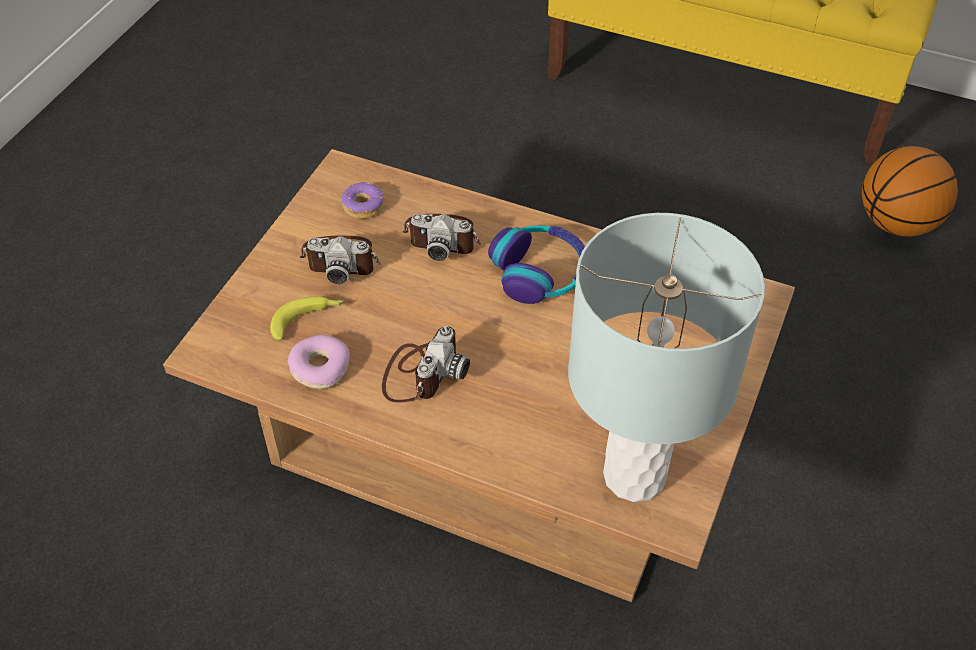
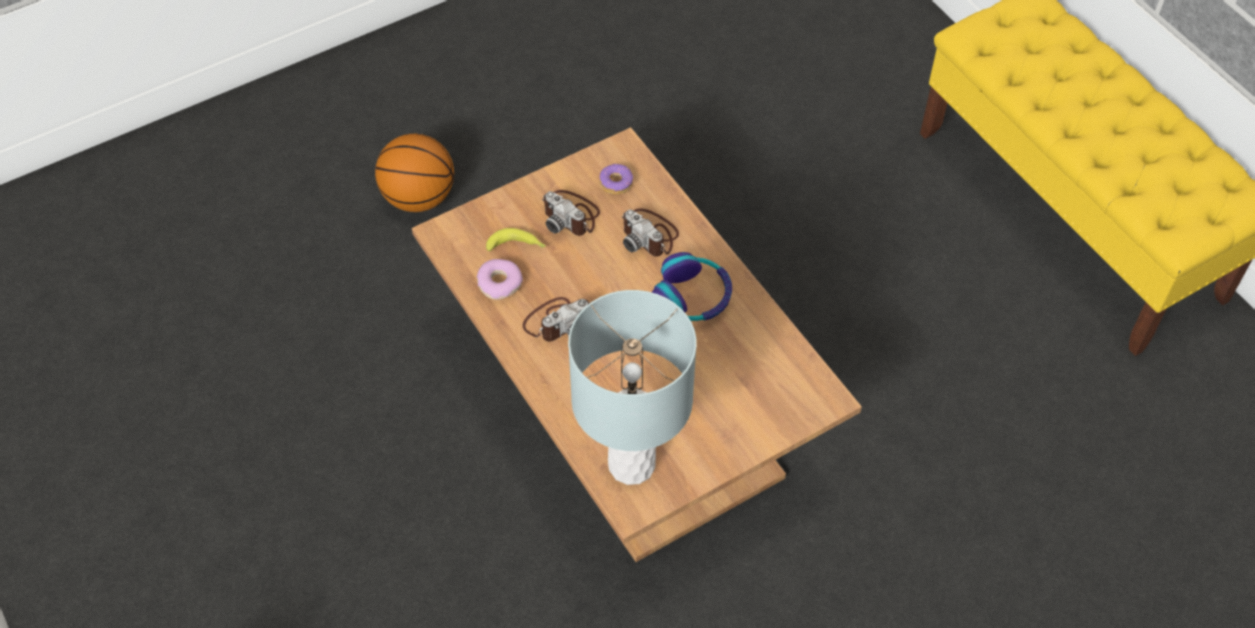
camera: 35 degrees right, 5 degrees up
(897, 223) = (1103, 415): basketball -> basketball (419, 198)

